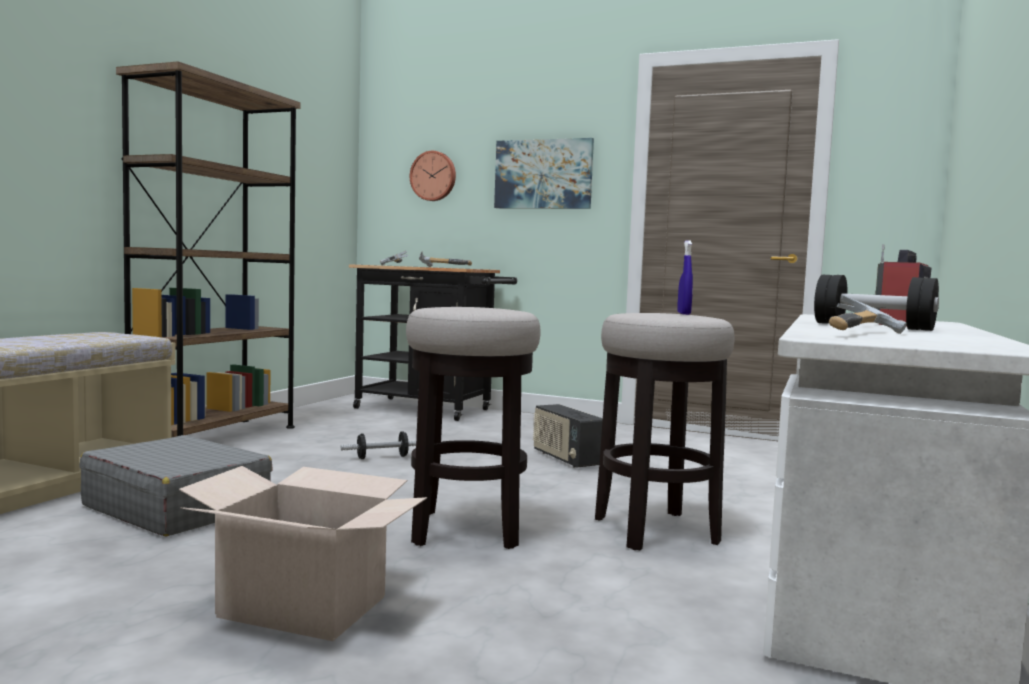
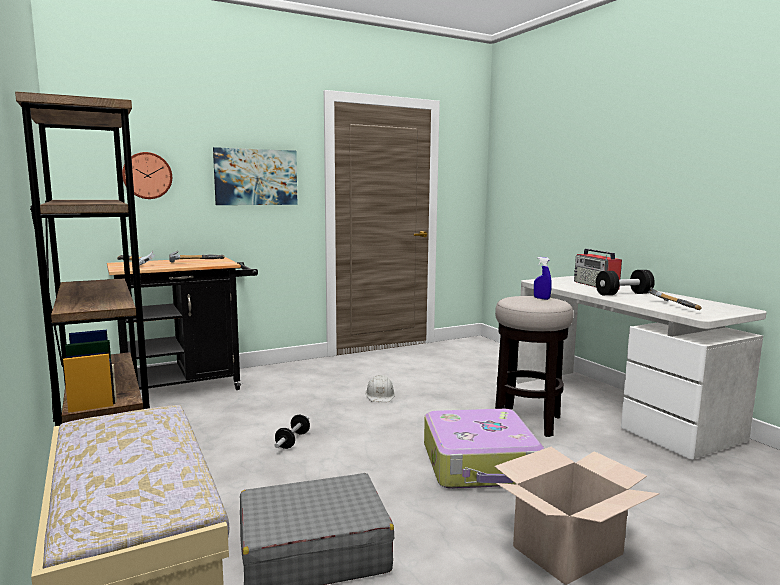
camera: 50 degrees left, 5 degrees up
(467, 530) = (480, 464): stool -> suitcase
(565, 459) = (380, 395): radio -> white hard hat

